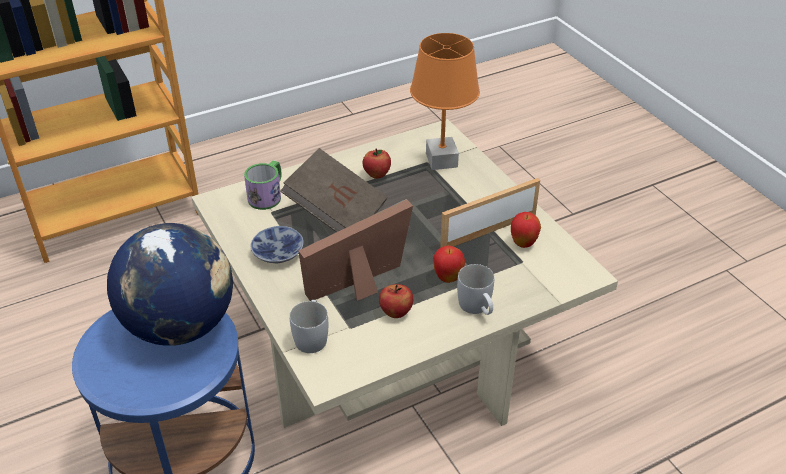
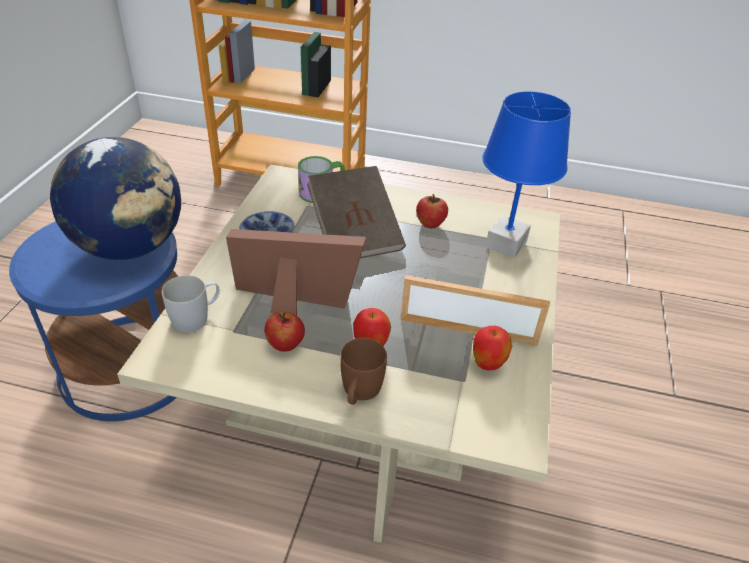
camera: 40 degrees right, 0 degrees up
(441, 160) = (506, 243): orange table lamp -> blue table lamp
(477, 308) = (359, 393): white mug -> brown mug

